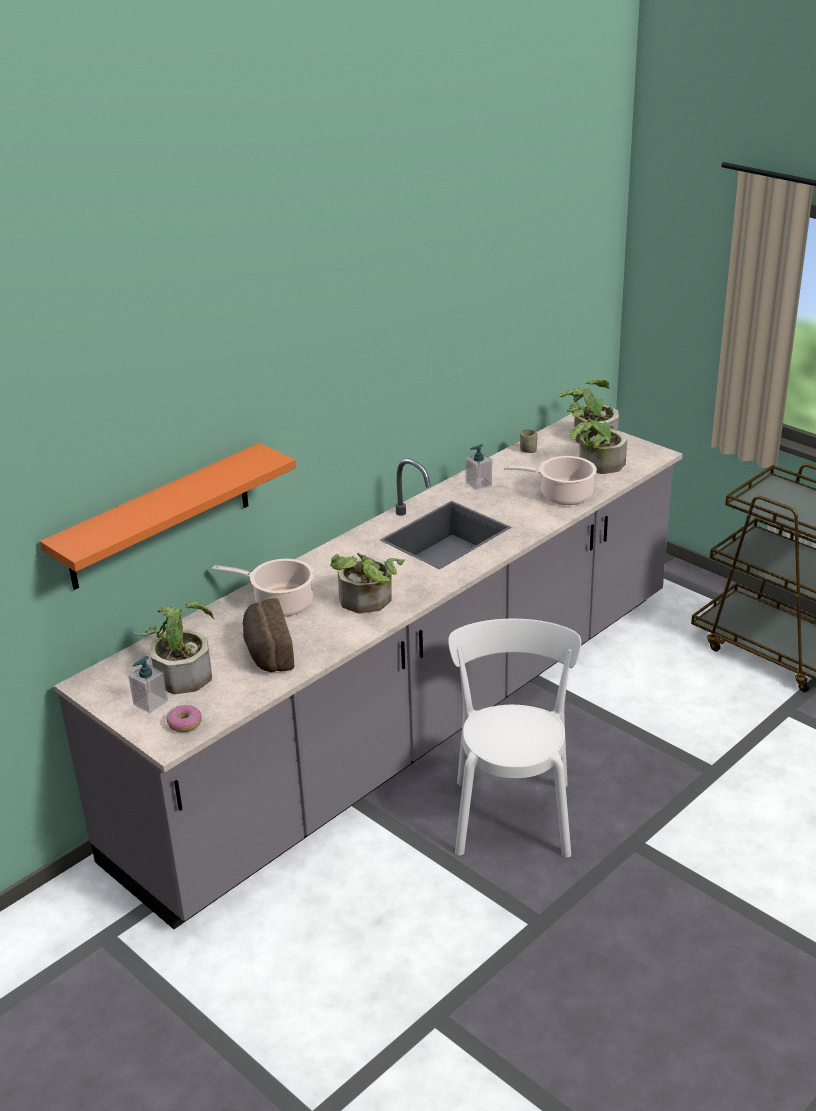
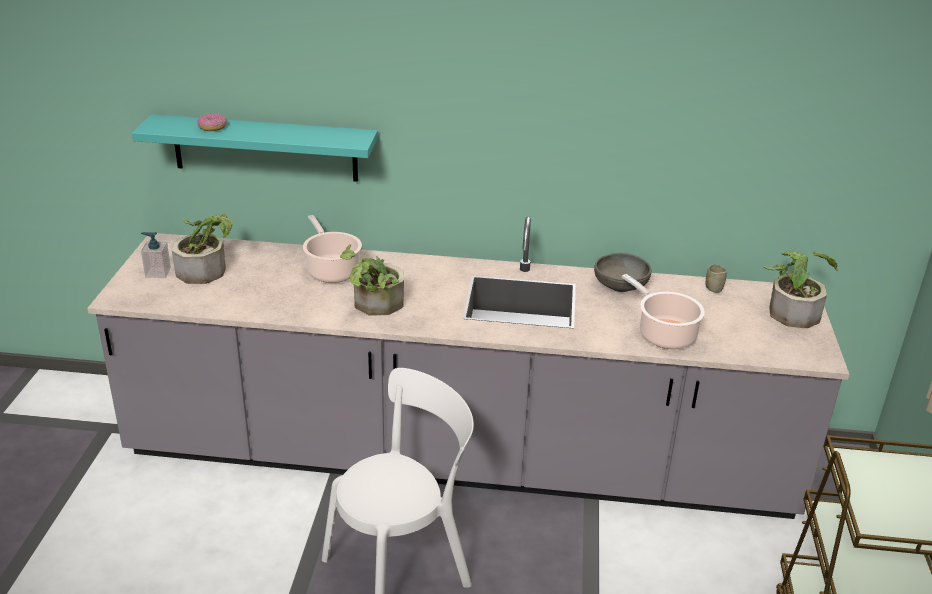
camera: 50 degrees right, 0 degrees up
(160, 517) = (265, 148): orange shelf -> turquoise shelf
(184, 723) = (143, 295): donut -> donut (212, 127)
(267, 652) = (262, 290): bread -> none
(478, 484) = (620, 286): soap dispenser -> grey bowl
(596, 465) = (745, 332): potted plant -> none

